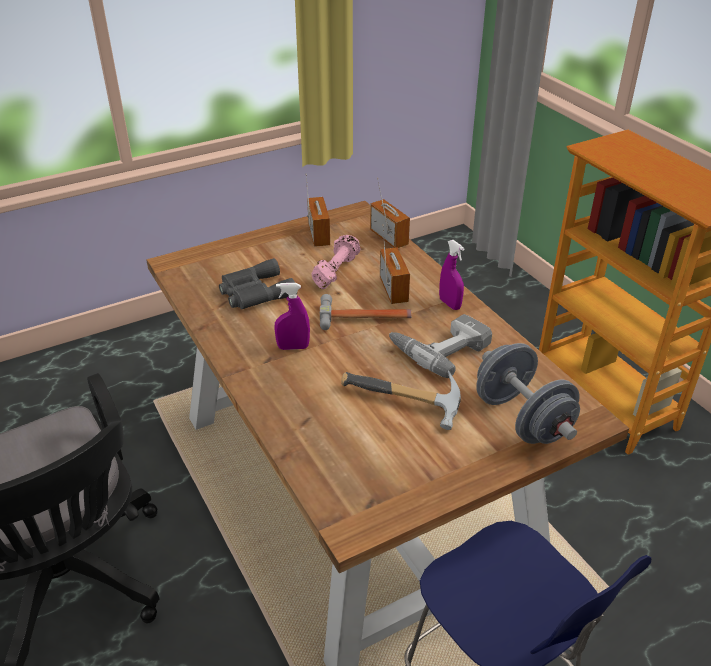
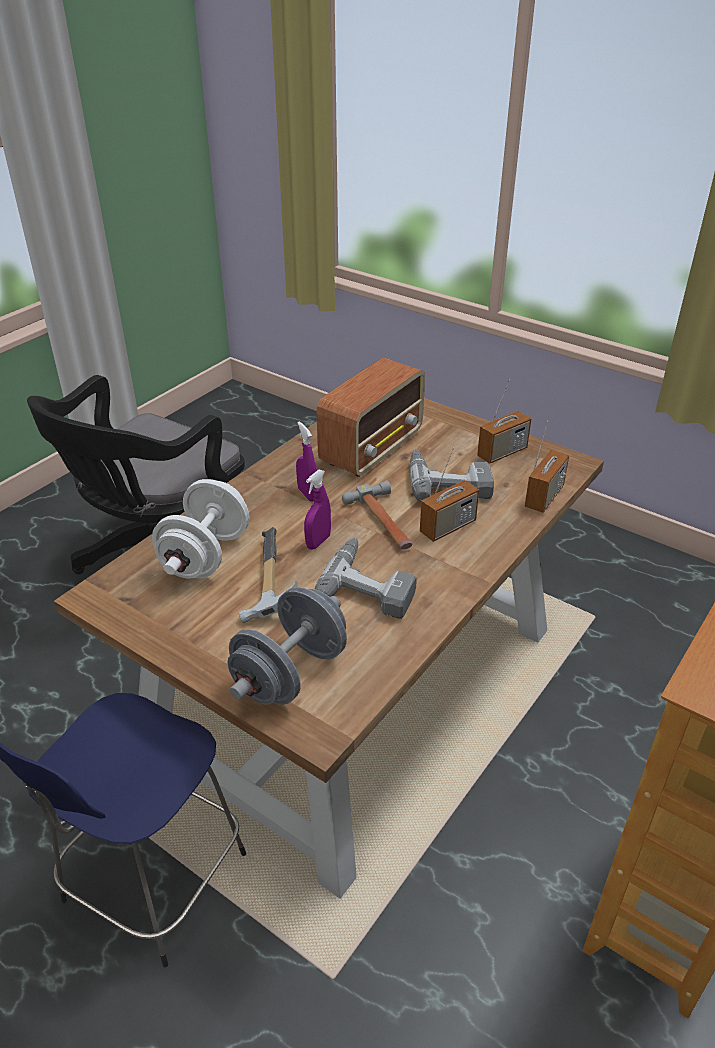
camera: 65 degrees right, 0 degrees up
(254, 292) = (373, 448): grey binoculars -> radio
(335, 271) = (448, 481): pink dumbbell -> power drill
(339, 433) = (205, 555): none -> white dumbbell
(450, 304) = (455, 572): purple spray bottle -> purple spray bottle (318, 542)

